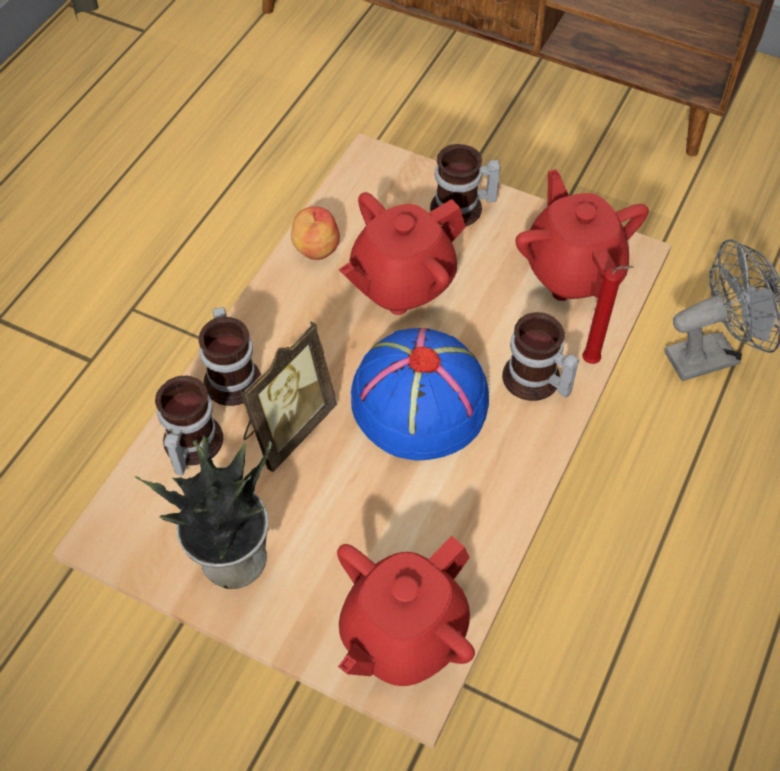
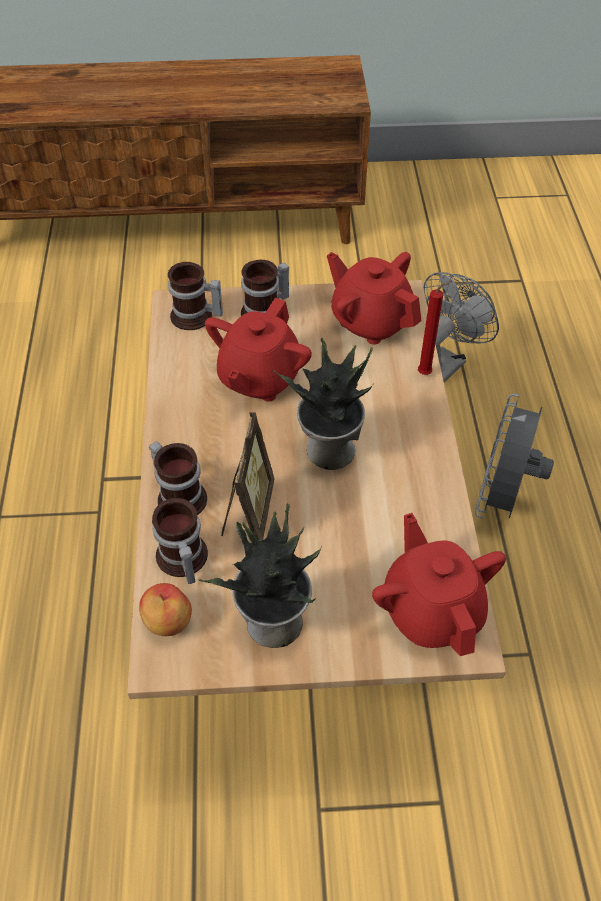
camera: 30 degrees left, 5 degrees down
(315, 248) = (178, 381): apple -> apple (167, 622)
(402, 633) = (432, 610): red teapot -> red teapot turned 150 degrees clockwise
(418, 400) = (328, 451): blue hat -> potted plant
(534, 382) = (398, 403): mug -> mug (195, 318)
(672, 547) = (502, 498): none -> grey fan

